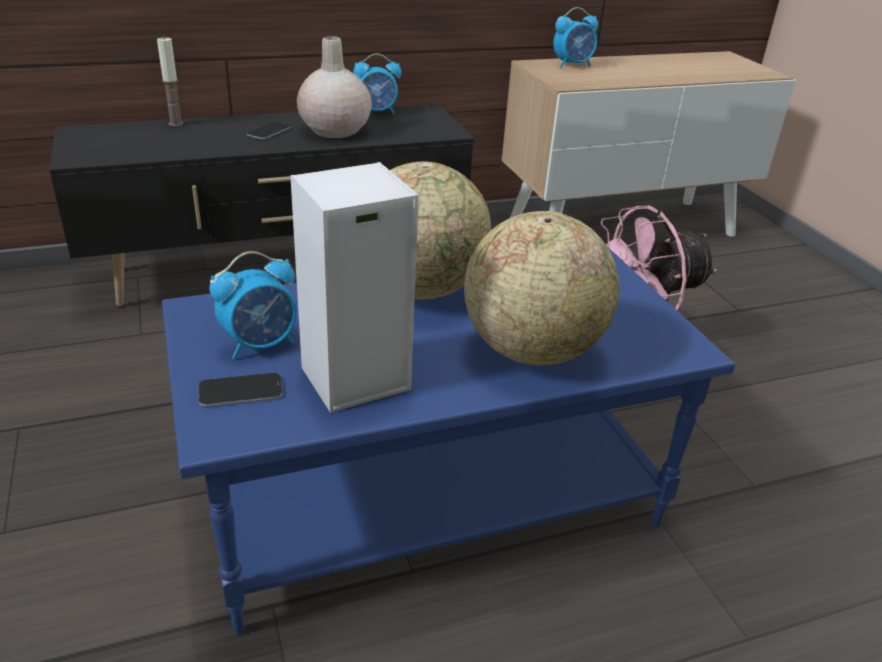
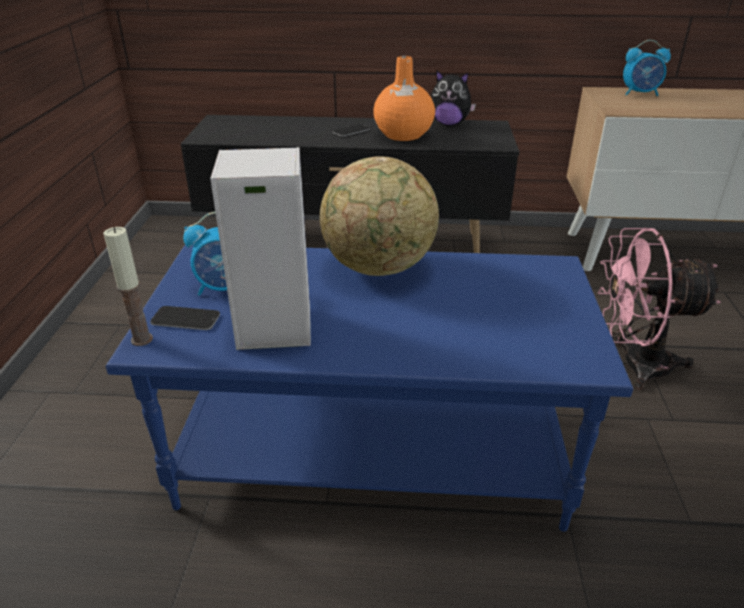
camera: 25 degrees right, 0 degrees up
(176, 123) = (287, 119): candle -> candle (142, 339)
(334, 131) = (402, 135): beige vase -> orange vase
(377, 112) = (449, 123): alarm clock -> plush toy
(532, 350) = (437, 334): globe -> none

